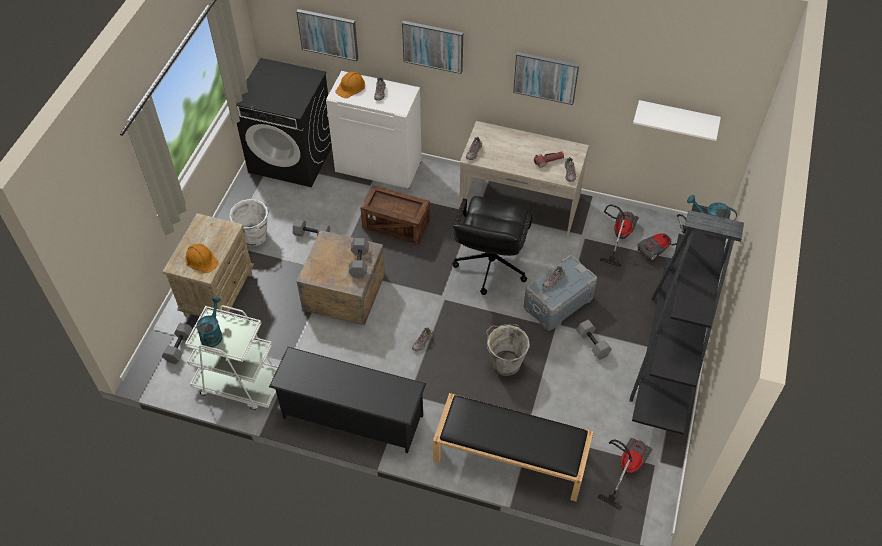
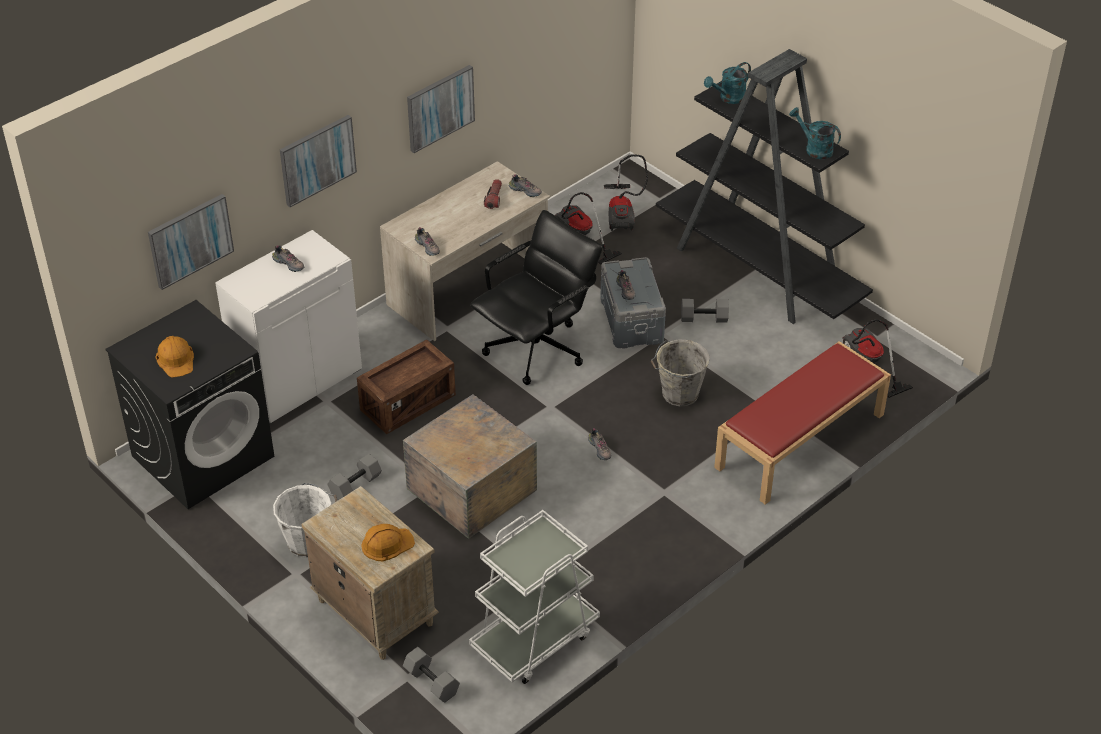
camera: 60 degrees left, 10 degrees down
(212, 333) = (524, 564): turquoise watering can -> turquoise watering can (814, 149)
(350, 87) = (253, 284): orange hard hat -> orange hard hat (176, 359)
(352, 417) = (659, 550): black shoe rack -> none
(358, 262) = (483, 424): grey dumbbell -> none
(490, 265) = (537, 349): black office chair -> black office chair turned 90 degrees counterclockwise
(509, 457) = (800, 441): black bench -> red bench
(677, 118) = (566, 60): white shelf -> none

